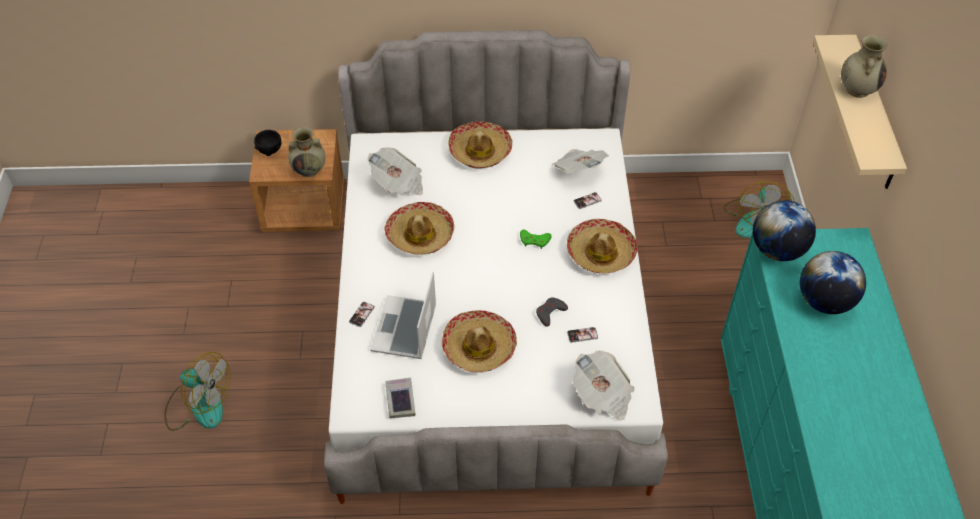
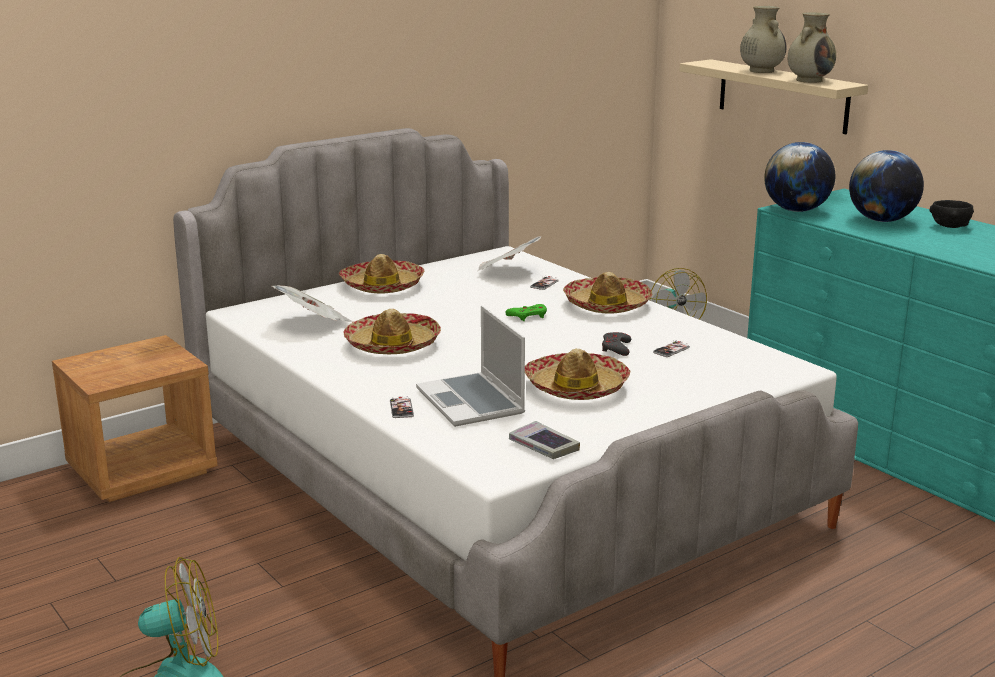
camera: 35 degrees left, 30 degrees down
(269, 149) = (89, 367): black bowl -> black bowl (950, 226)
(309, 170) = (167, 366): beige vase -> beige vase (809, 80)
(602, 395) = (753, 375): newspaper -> none

